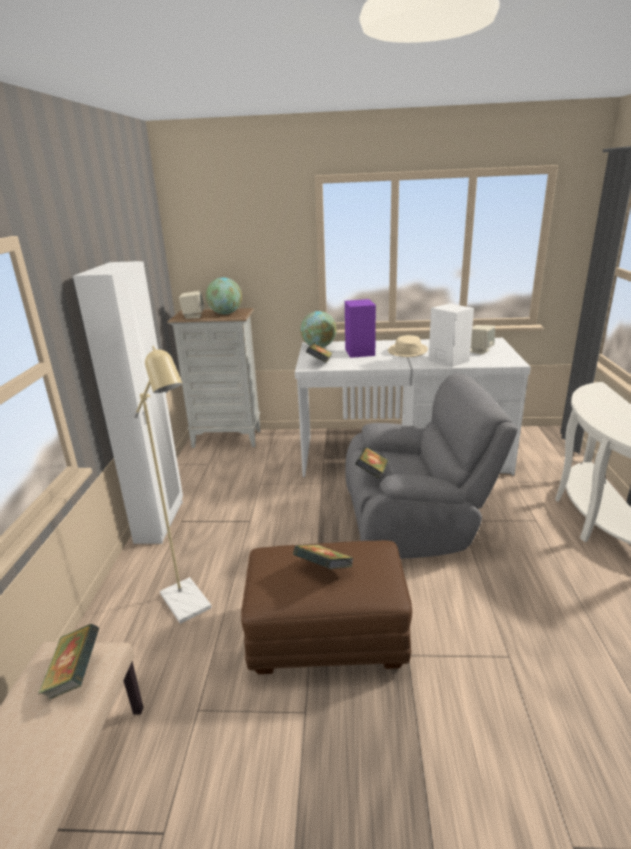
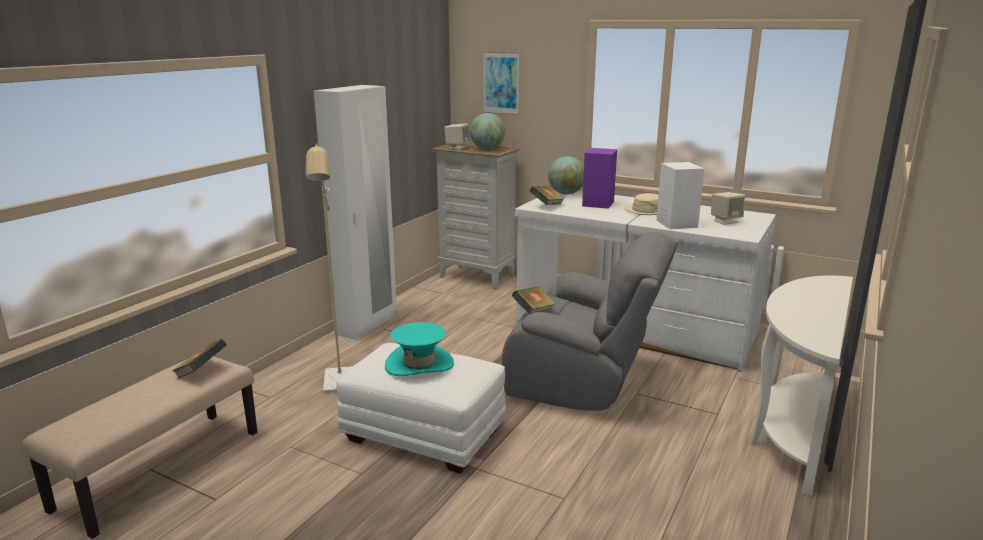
camera: 25 degrees right, 5 degrees down
(225, 245) = (501, 83): none -> picture
(323, 569) = (419, 364): book -> turquoise hat
(327, 635) = (424, 435): brown ottoman -> white ottoman

